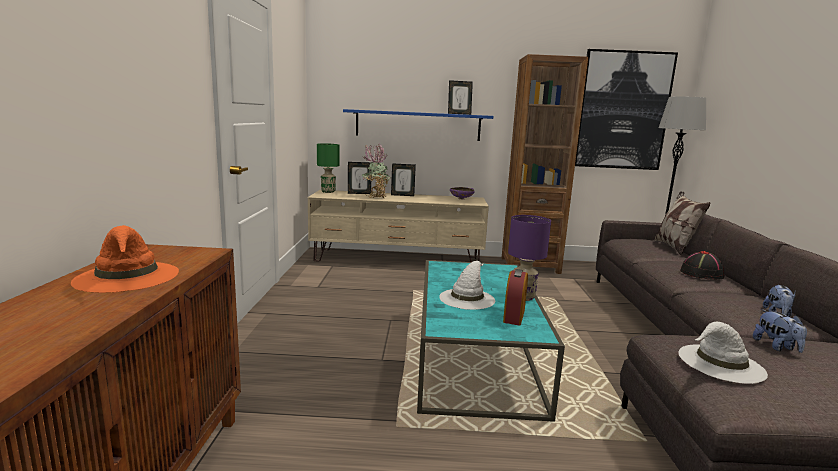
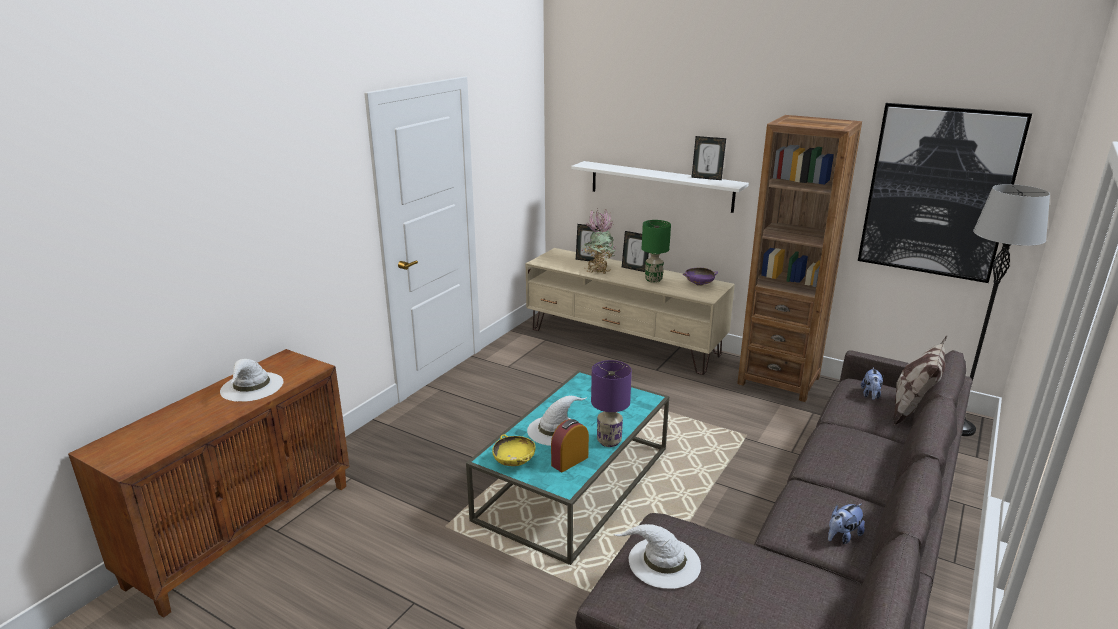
camera: 30 degrees right, 10 degrees up
(128, 277) = (252, 387): orange hat -> white hat
(328, 192) = (557, 254): green table lamp -> green table lamp (653, 280)
(418, 125) = (660, 186): blue shelf -> white shelf
(467, 327) = (514, 462): none -> yellow bowl
(702, 273) = (858, 461): black hat -> none
(776, 347) = (762, 567): plush toy -> plush toy (870, 395)

